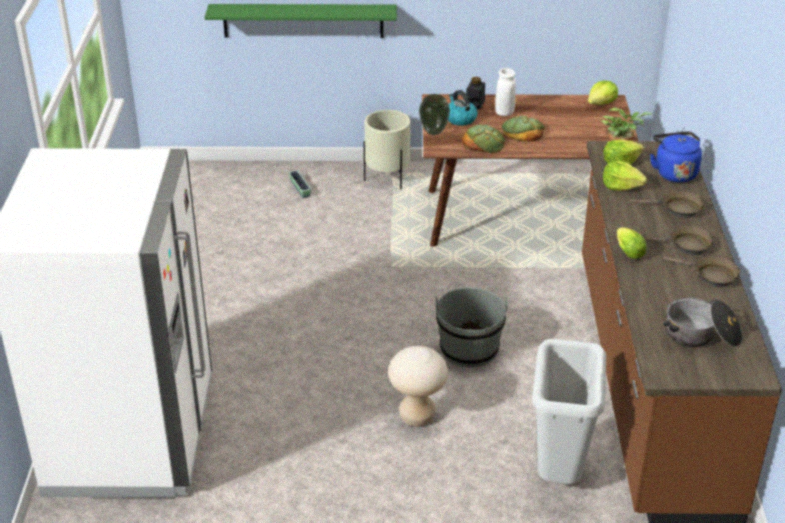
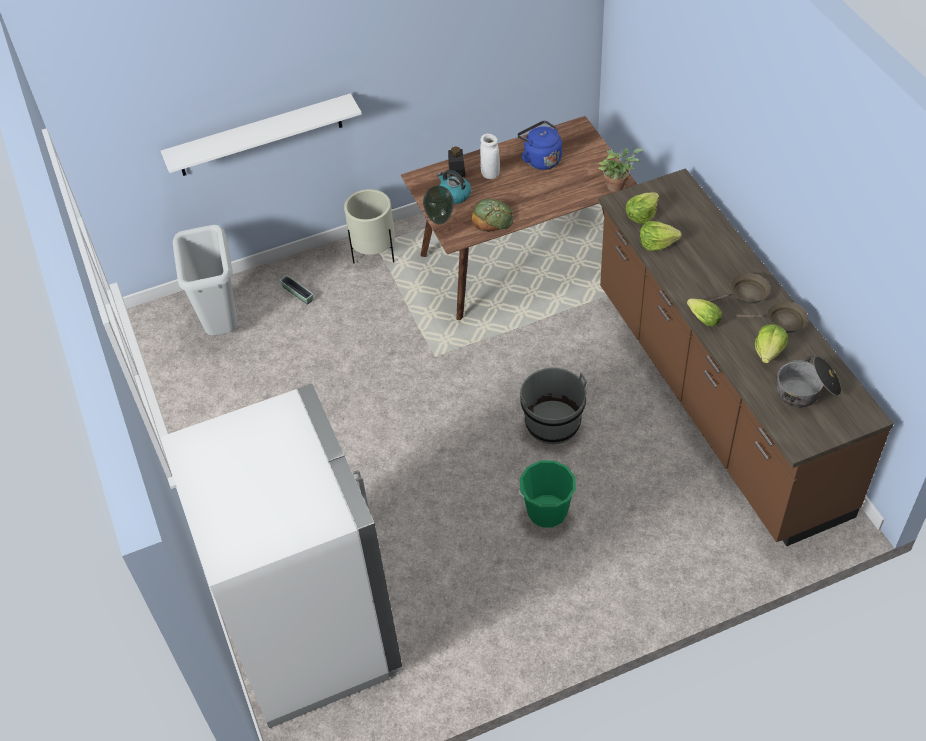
camera: 20 degrees left, 15 degrees up
(303, 20) = (260, 136): green shelf -> white shelf
(417, 416) = (547, 511): beige stool -> green bucket
(523, 132) = (520, 192): bread -> none
(557, 473) = (691, 523): grey trash can -> grey trash can (221, 326)
(601, 103) = (570, 133): lettuce -> lettuce (769, 351)
(674, 173) = (692, 211): blue kettle -> blue kettle (540, 159)
(677, 209) = (717, 254): brown frying pan -> none

